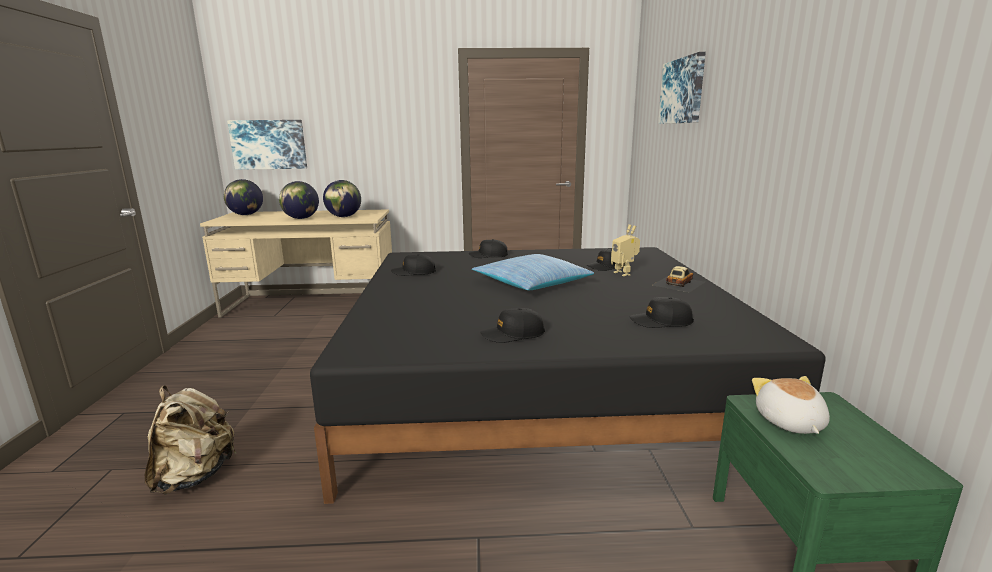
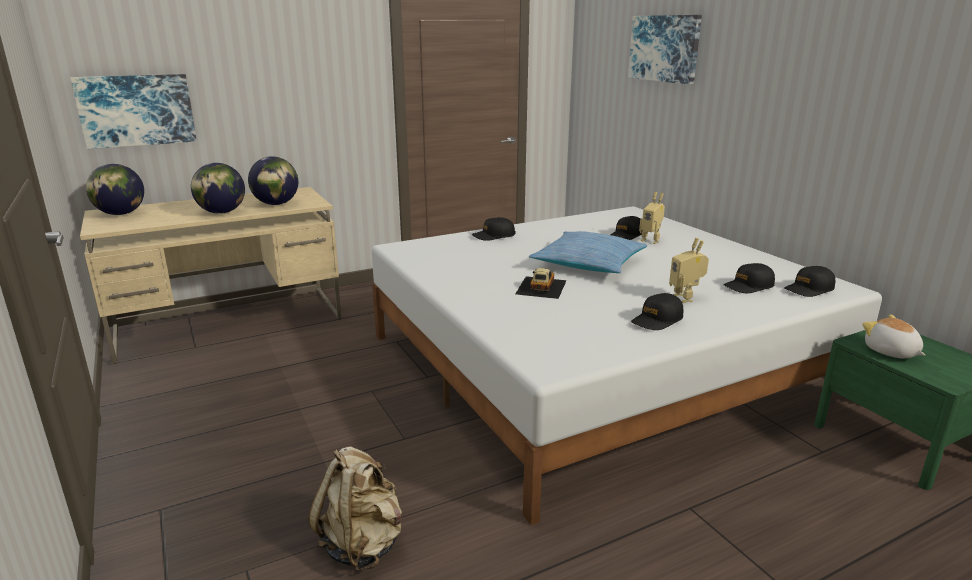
camera: 25 degrees left, 5 degrees up
(414, 272) = (450, 268): black cap -> black cap (809, 289)
(539, 384) = (595, 365): black bed -> white bed
(574, 321) = (685, 298): none -> toy robot
(678, 283) = (708, 245): toy car -> toy car (541, 287)

